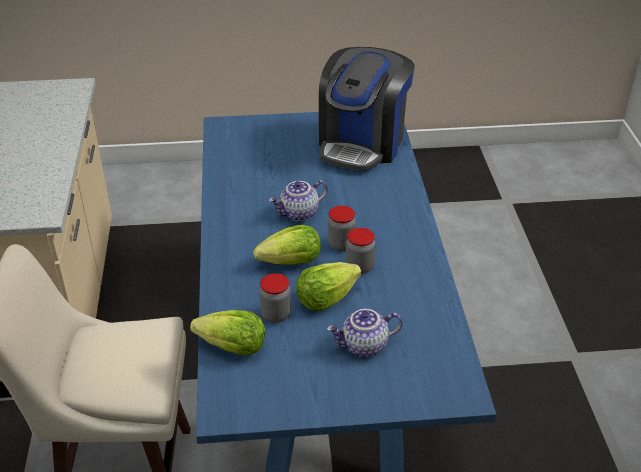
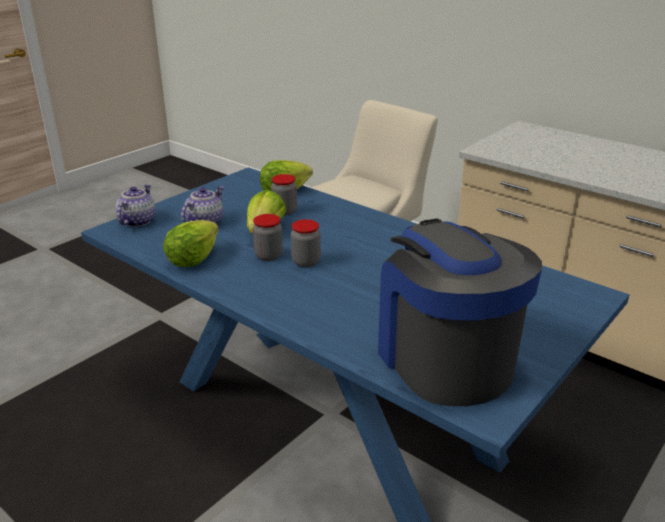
camera: 135 degrees right, 10 degrees down
(291, 262) = (322, 236): lettuce -> lettuce (193, 259)
(299, 214) = (374, 264): teapot -> teapot (137, 221)

